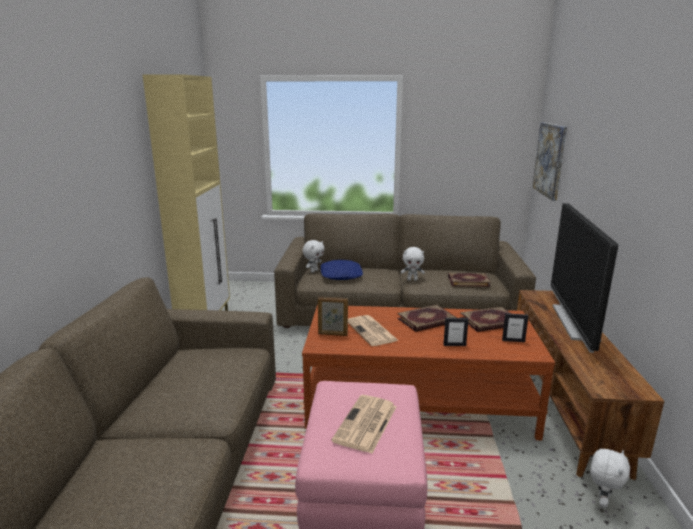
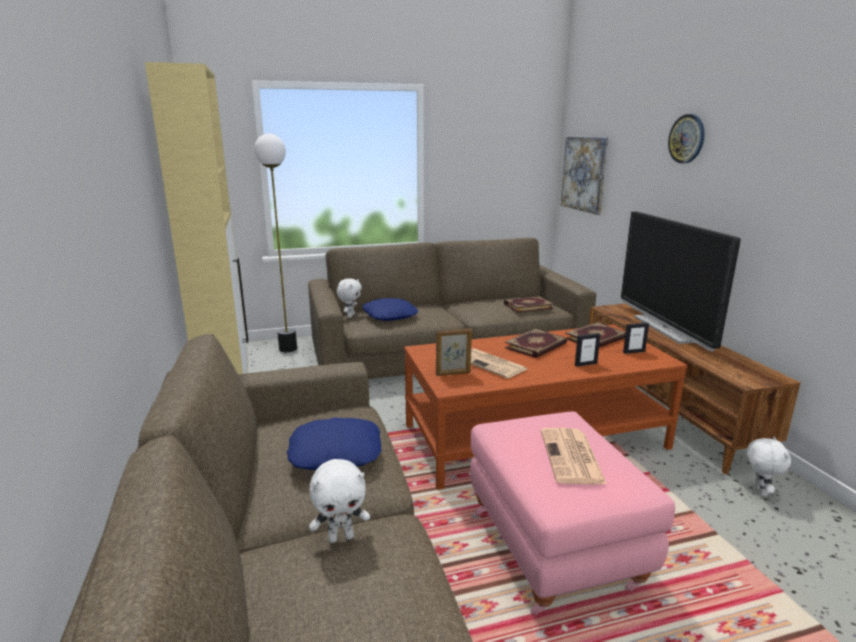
camera: 20 degrees left, 0 degrees up
(206, 381) = (335, 452): none -> blue pillow
(274, 291) = (288, 348): none -> floor lamp
(412, 279) = (468, 311): white plush toy -> white plush toy (341, 537)
(615, 136) = (687, 139): none -> wall clock

